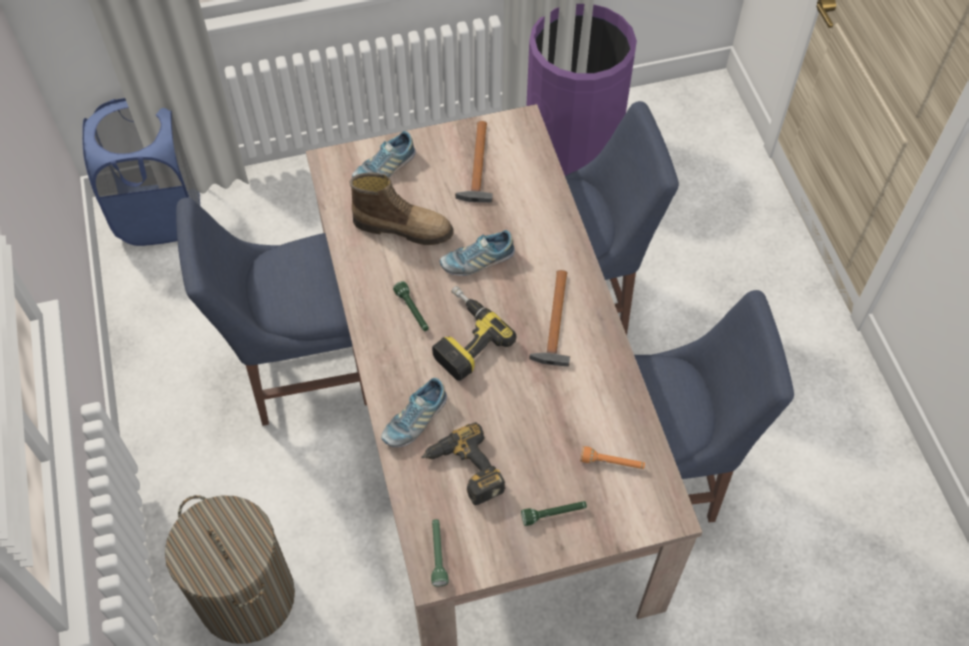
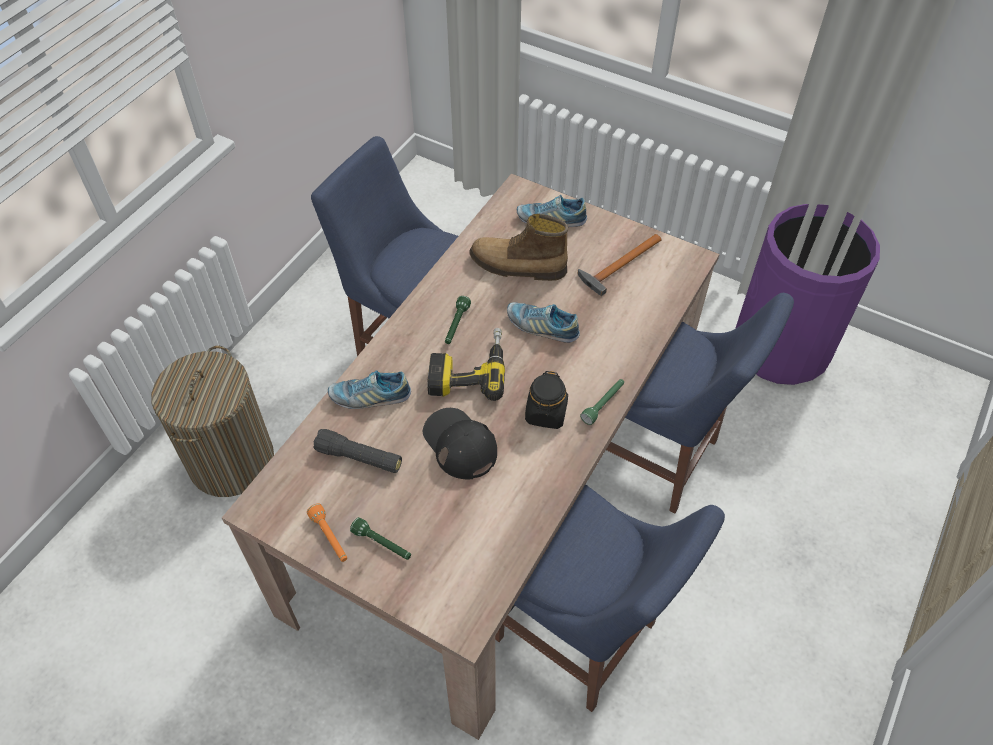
camera: 45 degrees right, 5 degrees down
(160, 214) = (444, 192): blue laundry basket -> none
(403, 227) = (517, 266): boot -> boot turned 135 degrees clockwise
(438, 554) = (275, 497): green flashlight -> green flashlight (603, 404)
(463, 471) = (359, 458): power drill -> black flashlight
(522, 397) = (459, 444): none -> black cap
(554, 323) = (546, 413): hammer -> black jar
(612, 463) = (468, 547): orange flashlight -> orange flashlight (330, 537)

